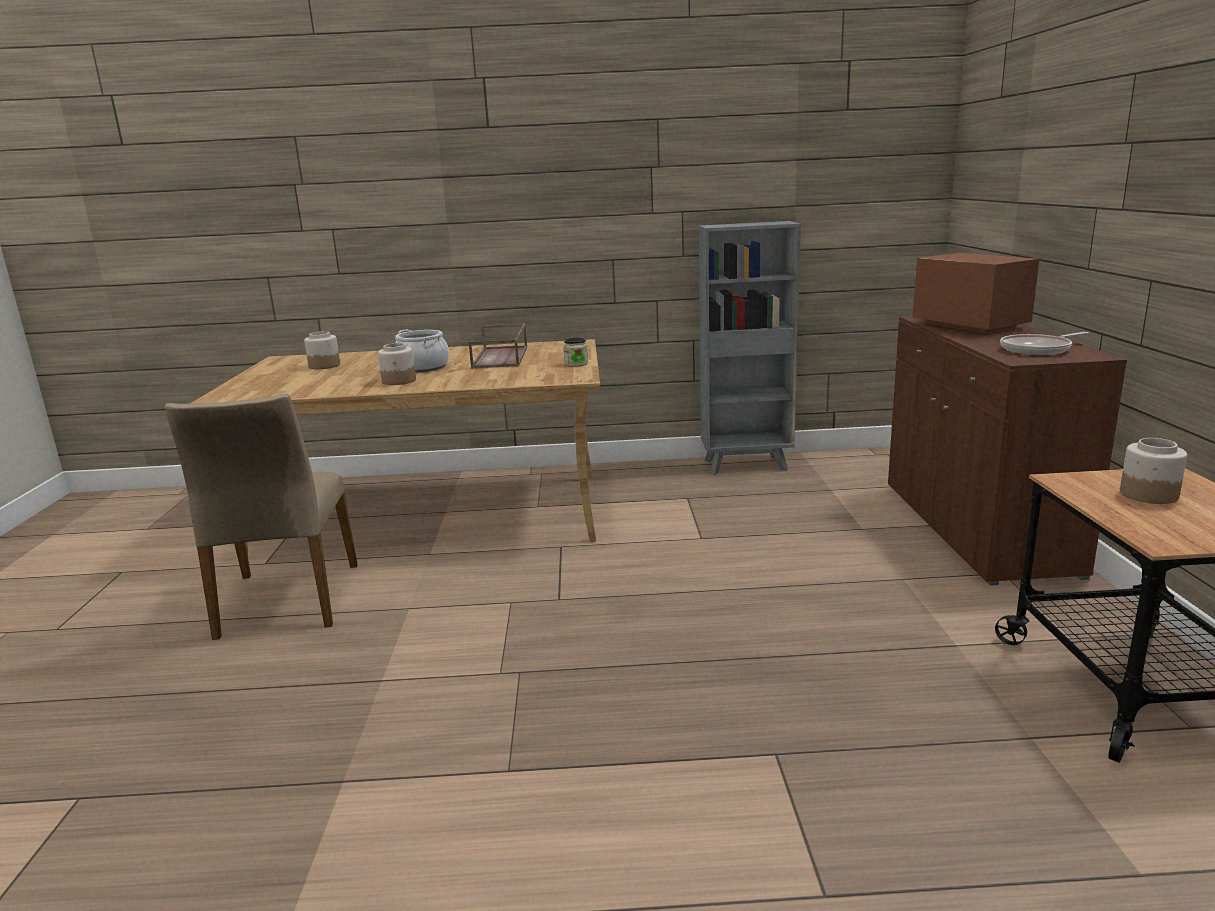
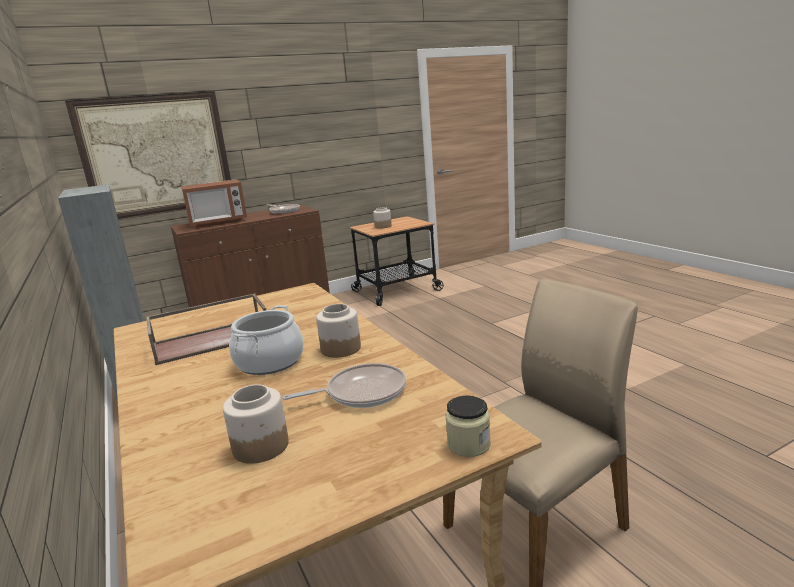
camera: 115 degrees left, 0 degrees up
(325, 381) = (361, 392): none -> frying pan
(576, 364) = (250, 302): jar -> jar (468, 444)
(970, 326) = (218, 222): microwave -> microwave turned 150 degrees counterclockwise
(1011, 196) = (157, 155): none -> picture

